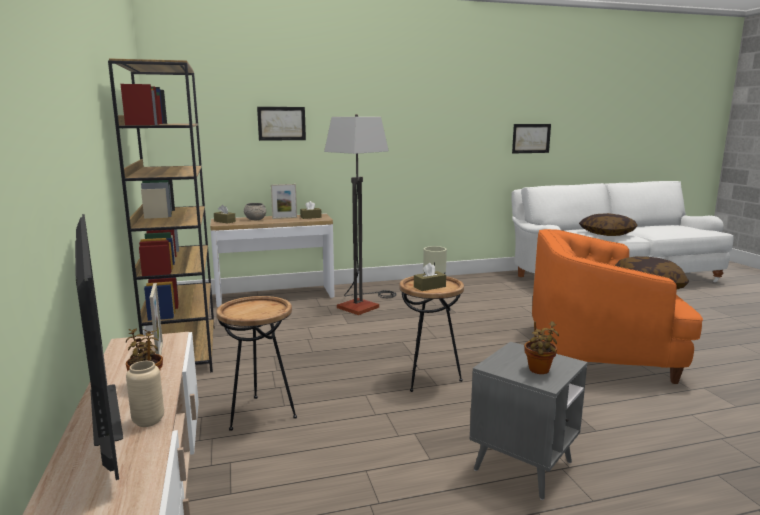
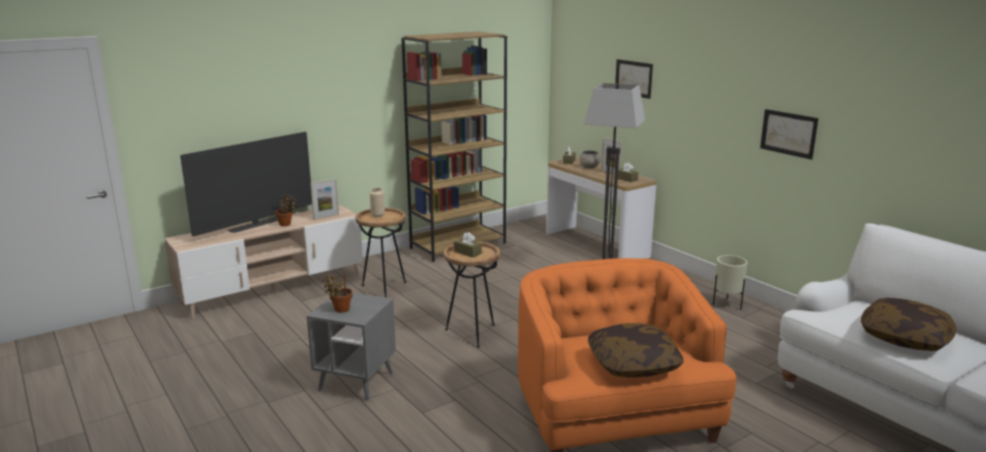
camera: 70 degrees right, 5 degrees up
(148, 421) = (250, 233): beige vase -> beige vase (378, 215)
(531, 138) = (931, 152): picture -> picture (788, 133)

